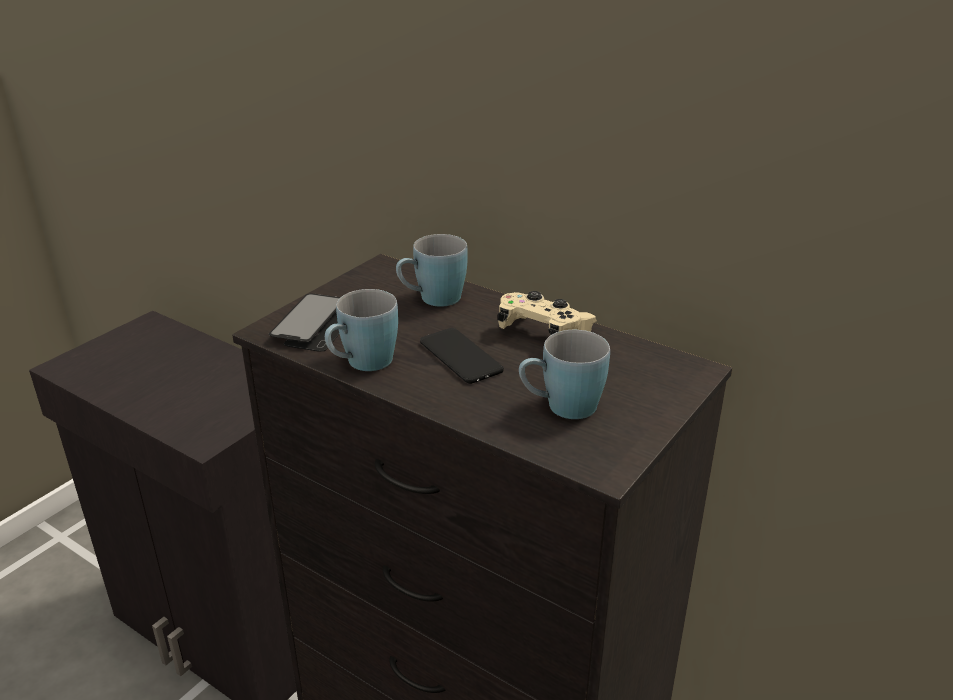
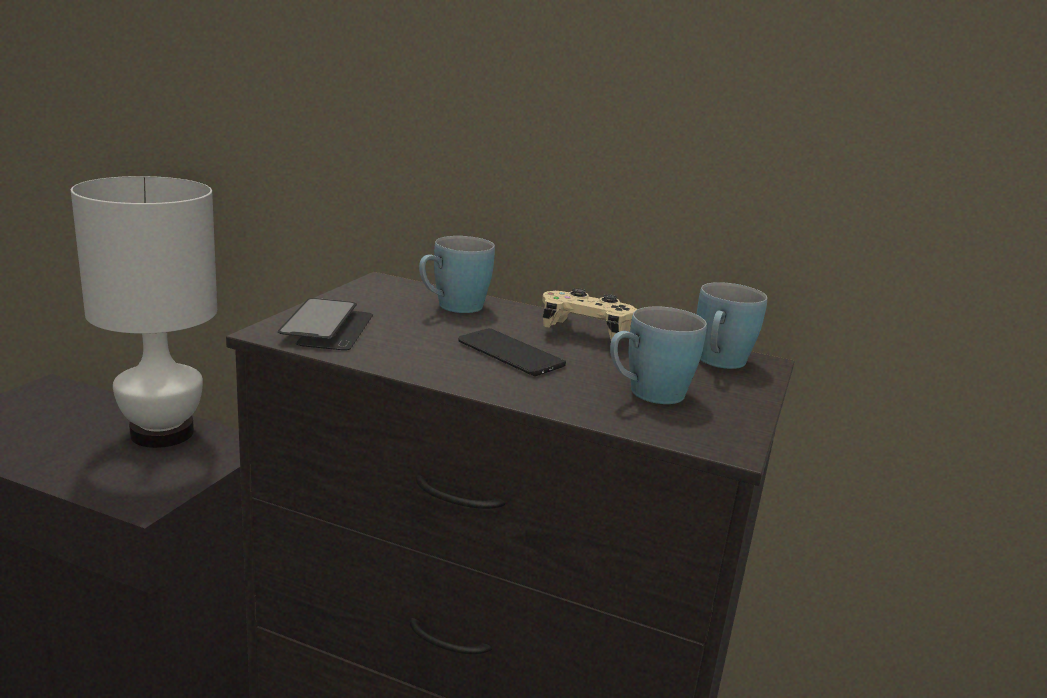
camera: 15 degrees left, 10 degrees down
(231, 373) = (163, 433): none -> white table lamp
(362, 364) = (400, 361): blue mug -> blue mug (718, 363)

